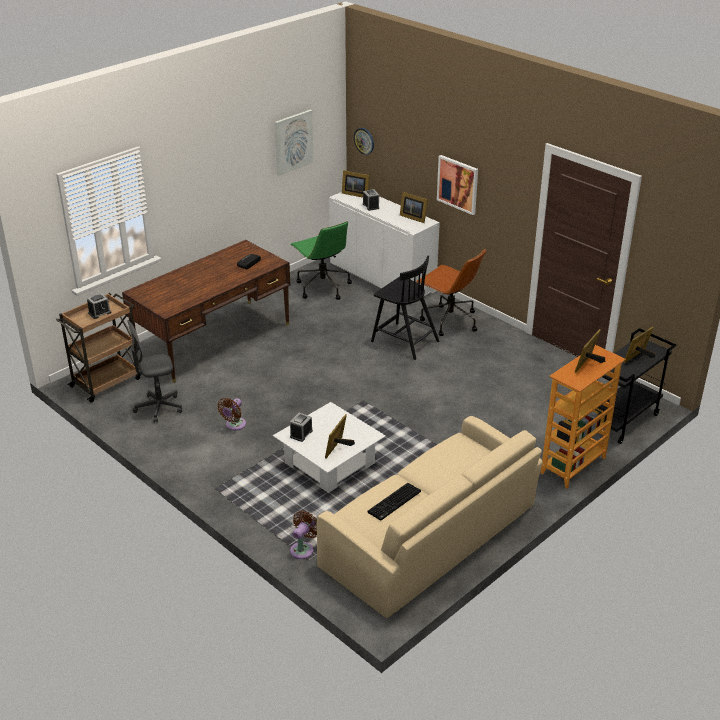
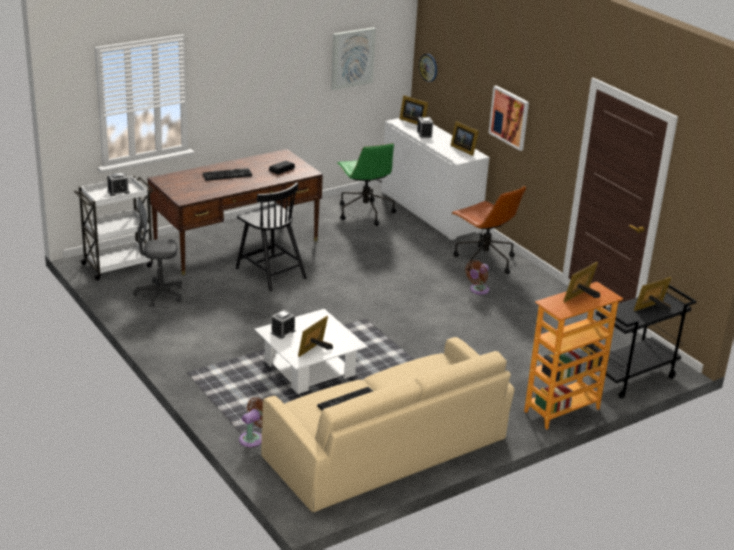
camera: 10 degrees right, 5 degrees down
(107, 382) = (118, 265): brown cart -> white cart
(199, 277) = (227, 175): none -> keyboard
(234, 425) = (227, 321): brown fan -> brown fan (478, 290)
(404, 341) = (429, 272): black chair -> black chair (270, 272)

